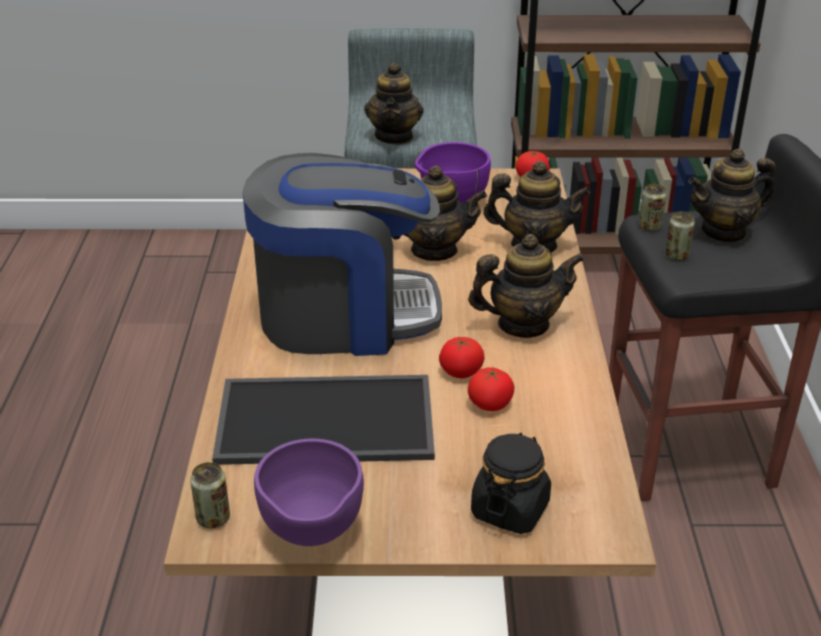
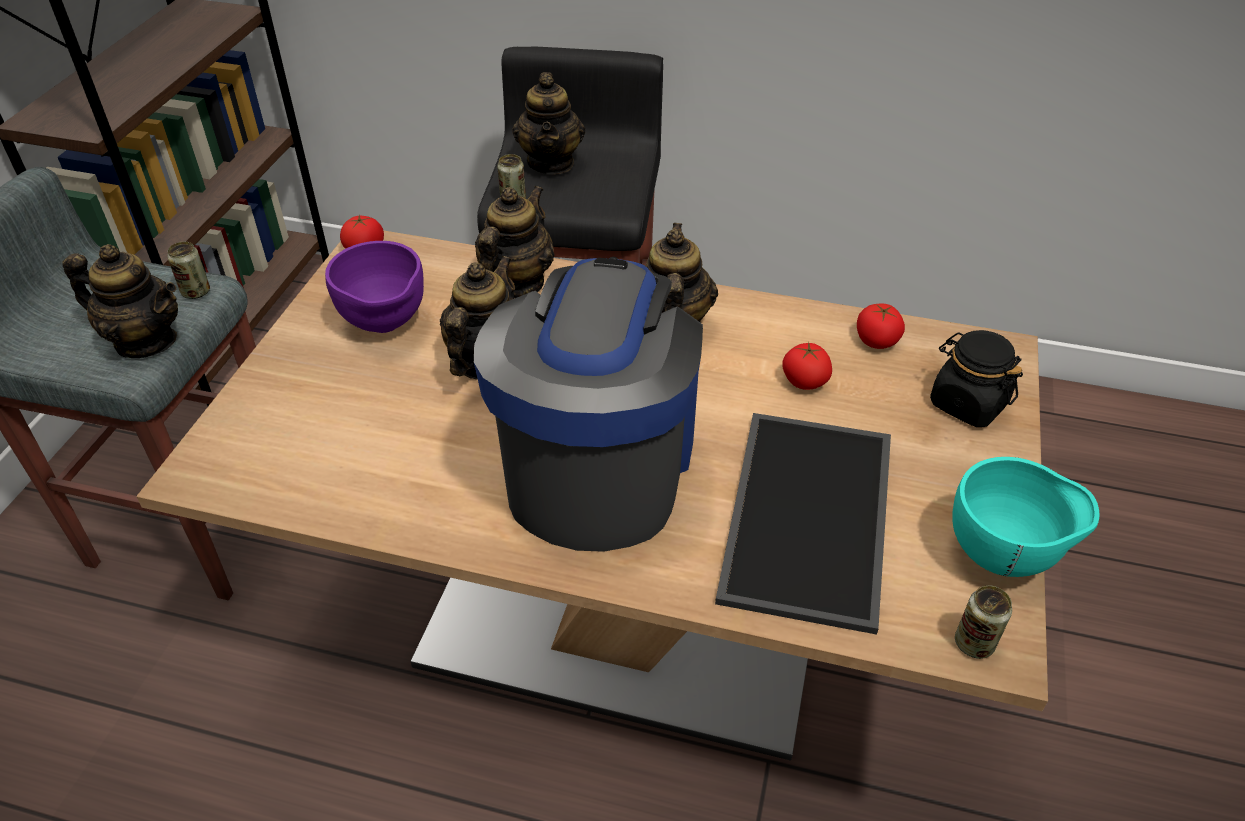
camera: 75 degrees left, 10 degrees up
(312, 536) = (1005, 557): purple bowl -> turquoise bowl
(461, 372) = (743, 390): tomato -> tomato (876, 341)
(676, 256) = (578, 201): can -> can (196, 292)

